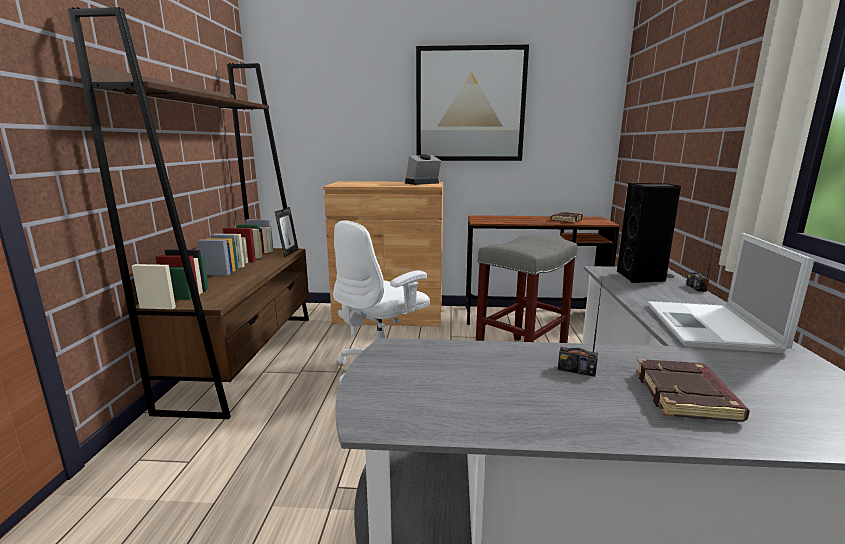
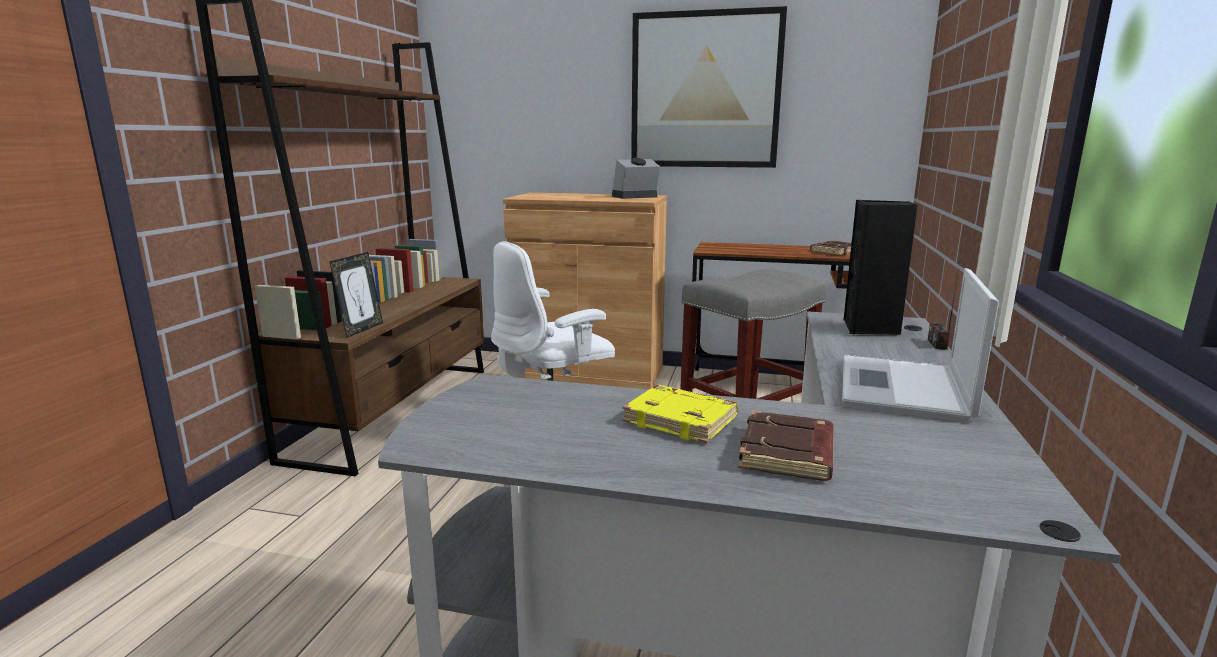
camera: 10 degrees right, 0 degrees up
(289, 253) = (457, 283): picture frame -> picture frame (361, 329)
(576, 370) = (682, 420): radio -> yellow book

